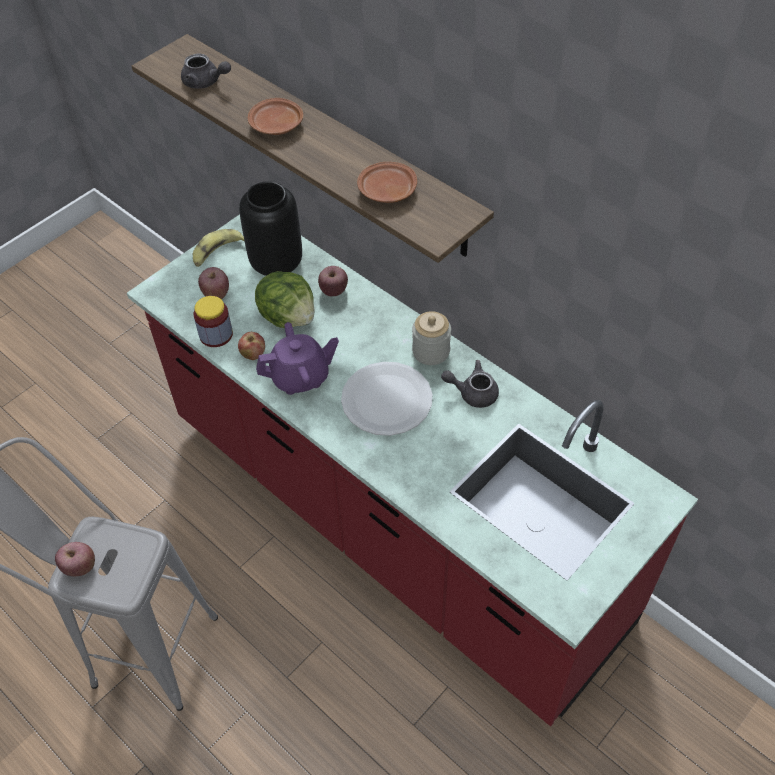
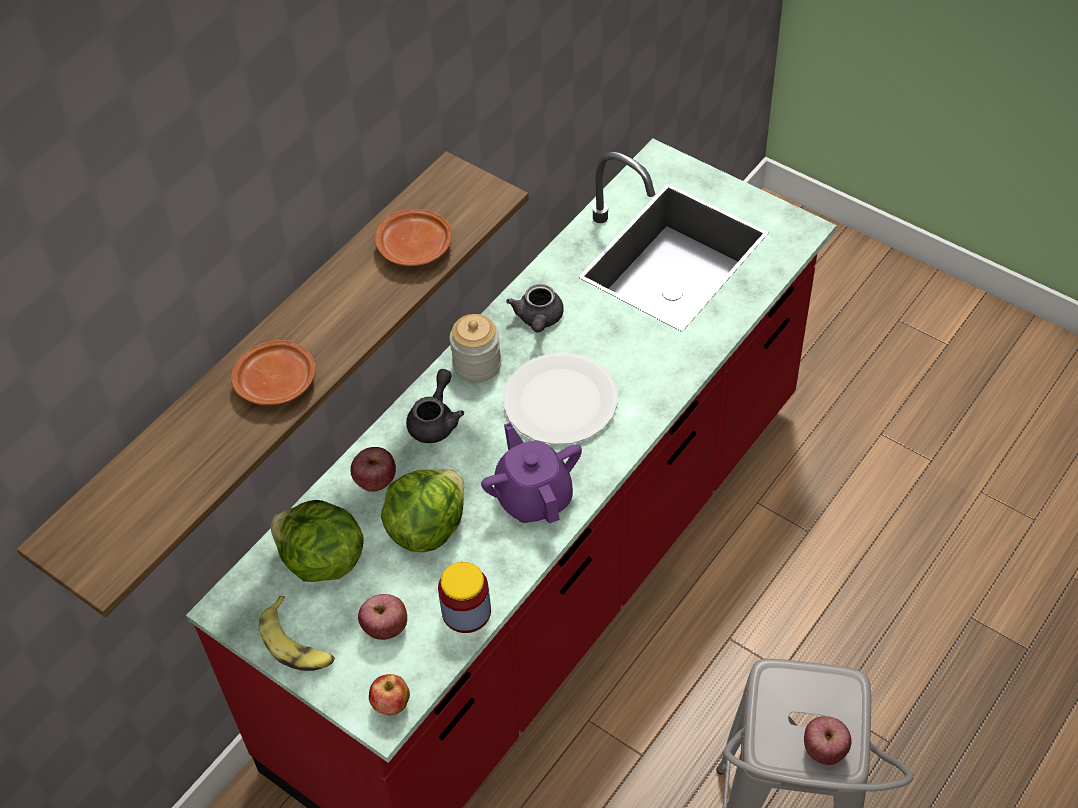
camera: 95 degrees left, 0 degrees up
(205, 82) = (163, 491): grey teapot -> grey teapot (435, 420)
(253, 355) = (500, 558): apple -> apple (391, 705)
(275, 264) = (322, 561): black vase -> lettuce

